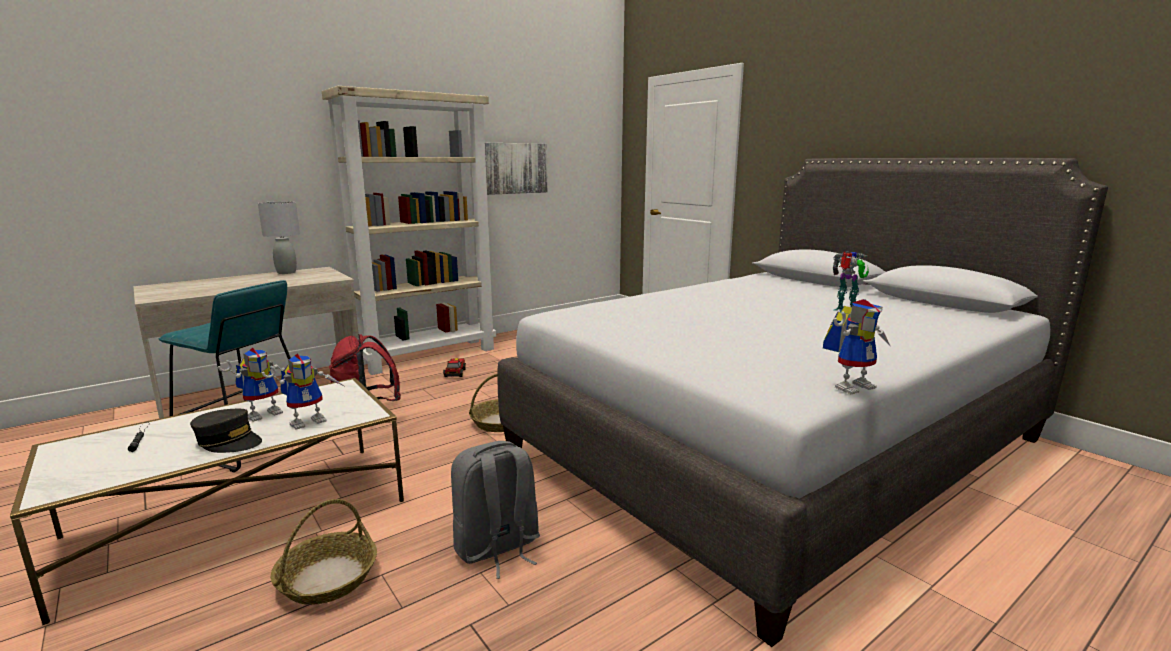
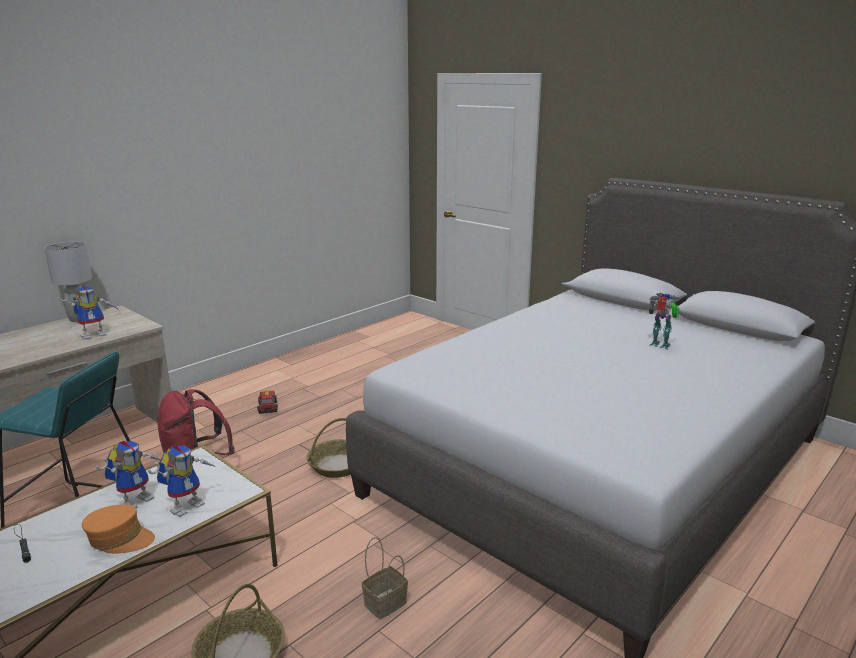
camera: 10 degrees left, 5 degrees up
(229, 441) = (120, 538): grey cap -> orange cap
(428, 355) = (229, 386): beige bookcase -> none
(497, 548) = (384, 604): grey backpack -> basket
(513, 168) = (302, 177): picture -> none
(852, 385) = (689, 445): toy robot -> toy robot (95, 334)

